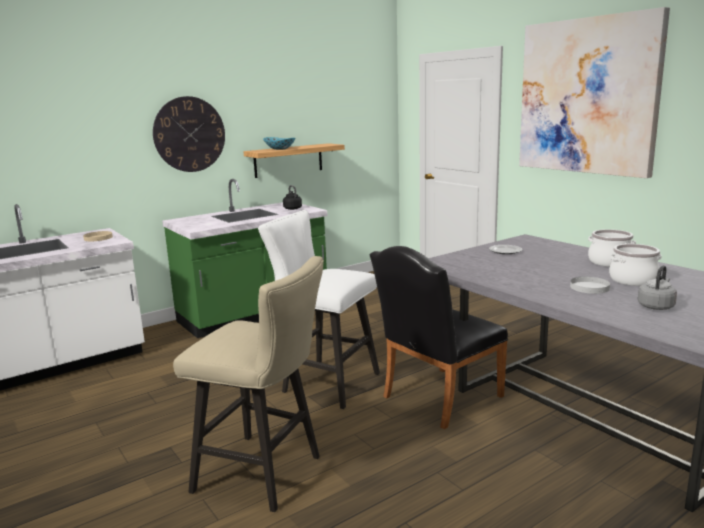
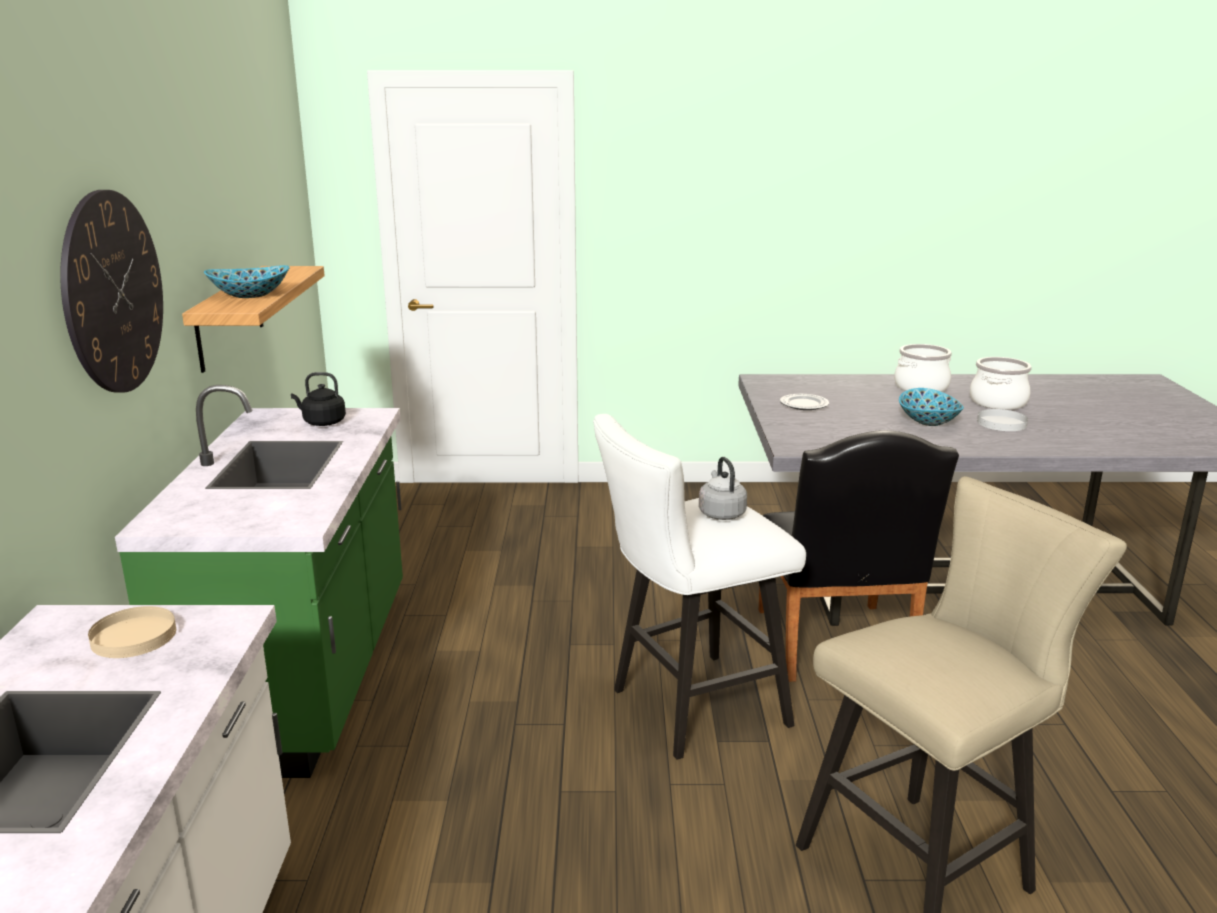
camera: 55 degrees left, 5 degrees up
(545, 274) = (929, 421): none -> bowl
(587, 96) = (740, 159): picture -> none
(656, 306) = (1091, 424): grey kettle -> grey kettle (721, 513)

